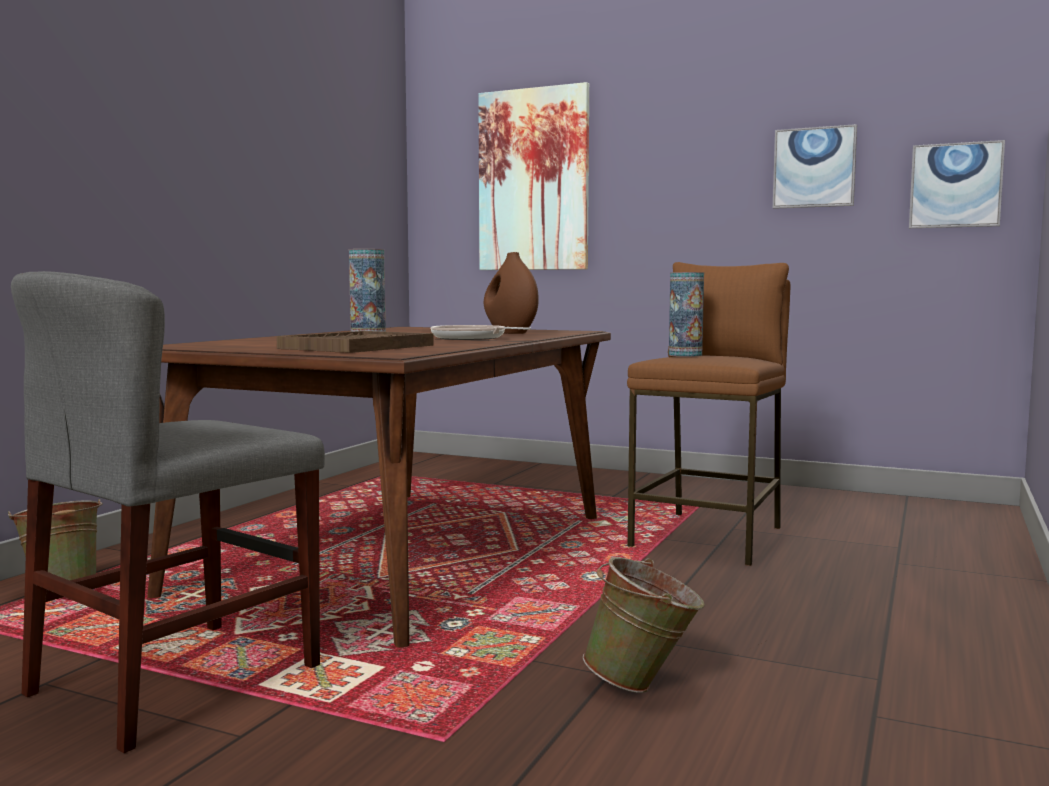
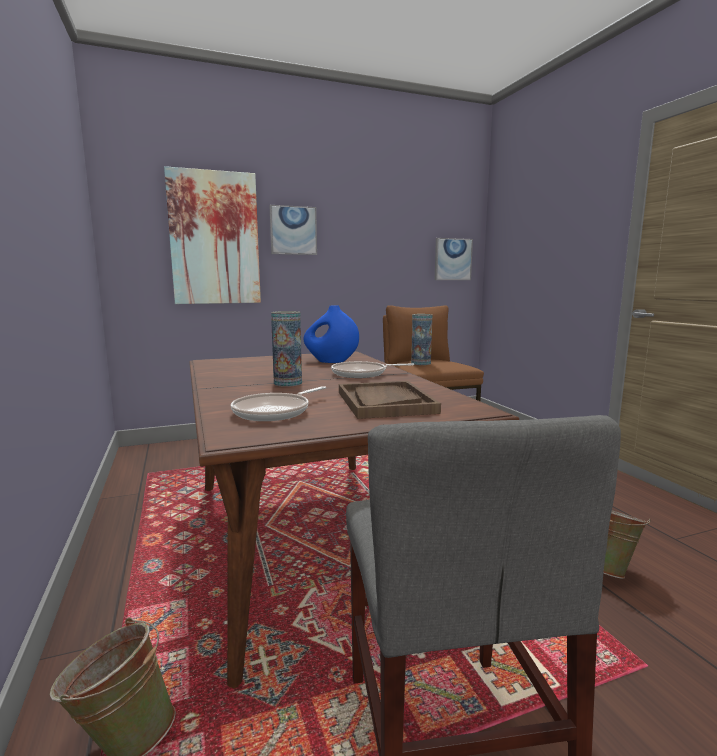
camera: 45 degrees left, 5 degrees up
(254, 343) = (275, 412): none -> frying pan
(510, 333) = (331, 361): brown vase -> blue vase
(814, 167) = (391, 245): picture -> picture (293, 230)

